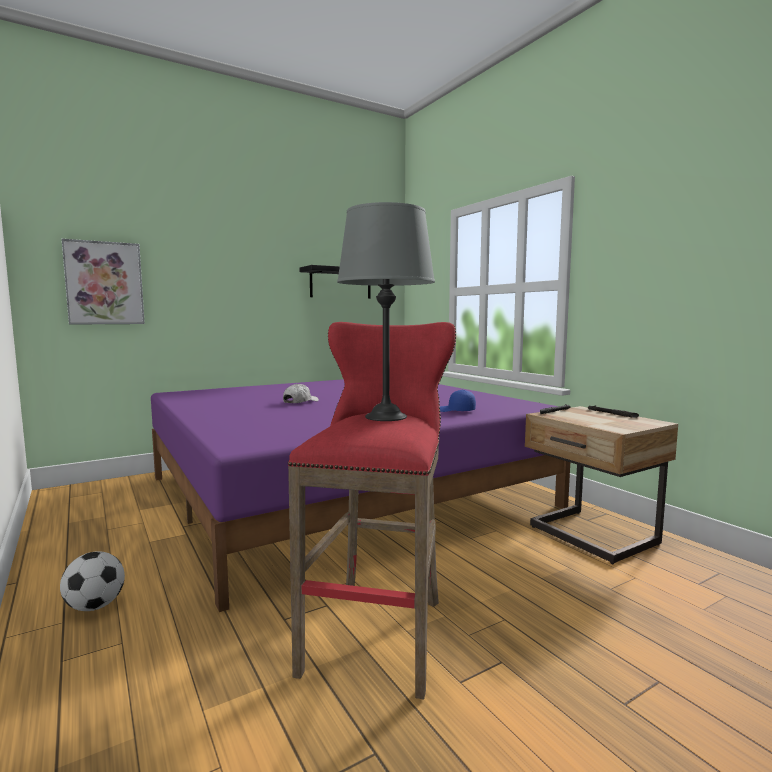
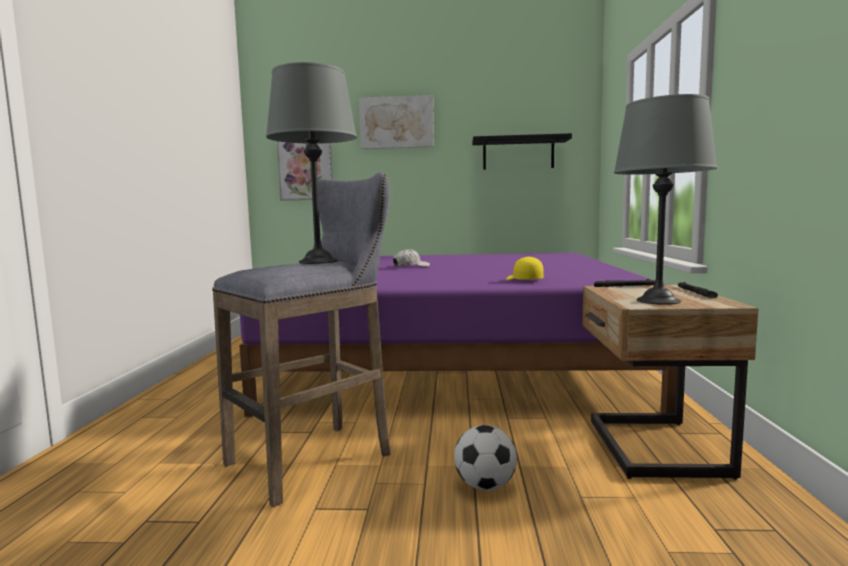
camera: 35 degrees right, 0 degrees up
(95, 606) = (193, 395): football -> football (485, 486)
(220, 241) = (396, 122): none -> picture
(378, 630) = (317, 457): red stool -> grey stool
(456, 411) = (523, 280): blue cap -> yellow cap
(616, 423) = (658, 301): none -> grey table lamp

